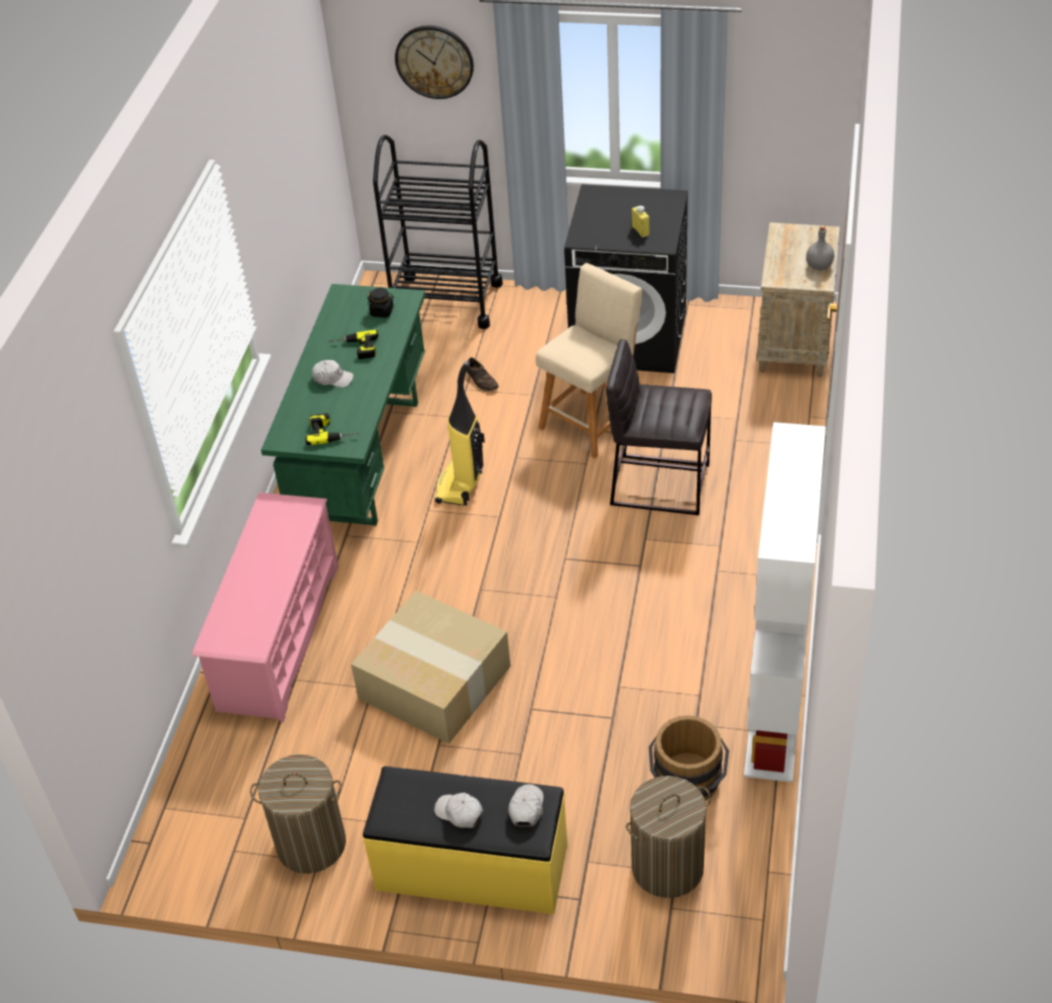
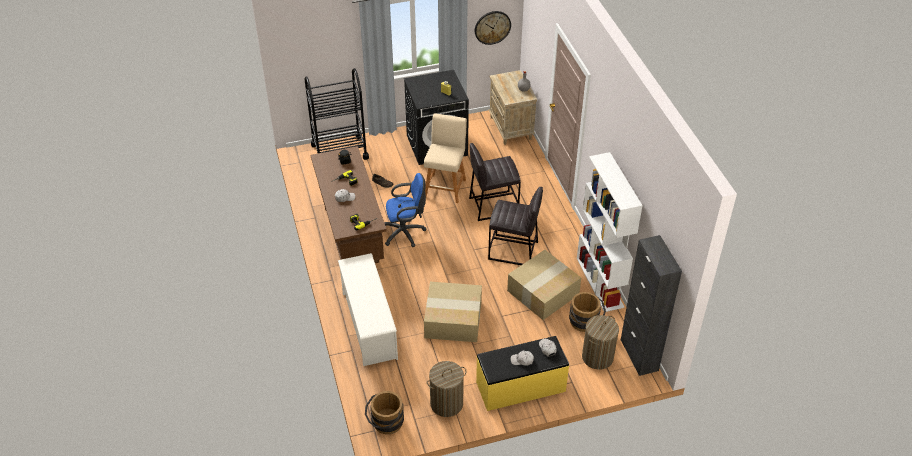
camera: 30 degrees left, 0 degrees up
(177, 838) = (385, 424): none -> brown bucket
(278, 637) = (369, 325): pink shoe rack -> white shoe rack
(362, 457) = (350, 234): green desk -> brown desk
(434, 61) = (325, 35): wall clock -> wall clock (492, 27)
(460, 485) = (405, 233): vacuum cleaner -> blue office chair
(640, 586) = (513, 251): none -> grey stool
(642, 692) = (543, 293): none -> cardboard box
(759, 898) = (639, 355): none -> black cabinet

